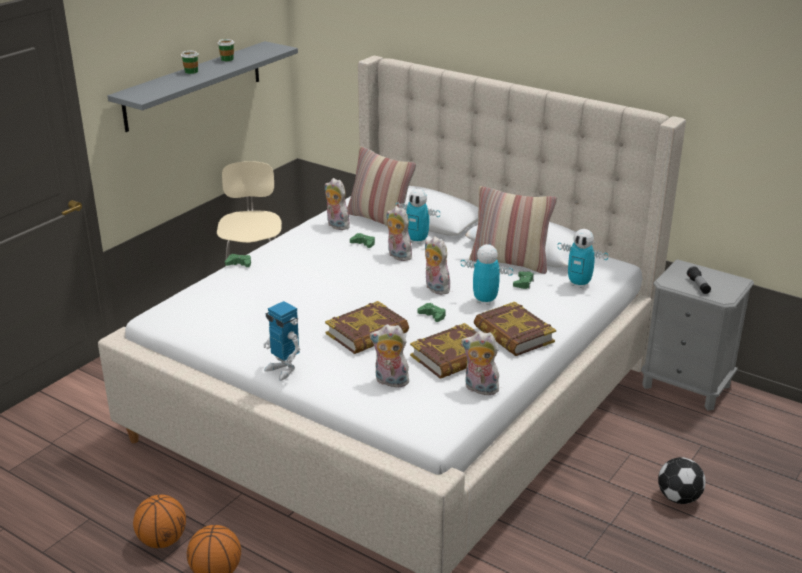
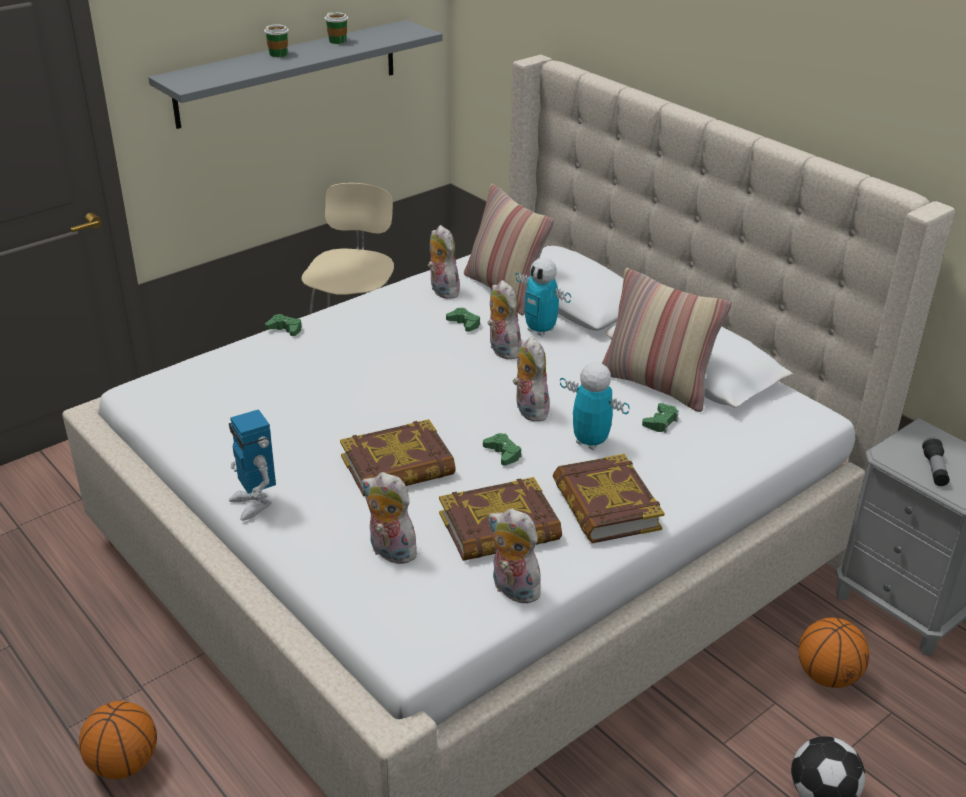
camera: 15 degrees right, 5 degrees up
(162, 541) = (80, 699): basketball -> basketball (827, 676)
(579, 284) = (743, 438): toy robot -> none

